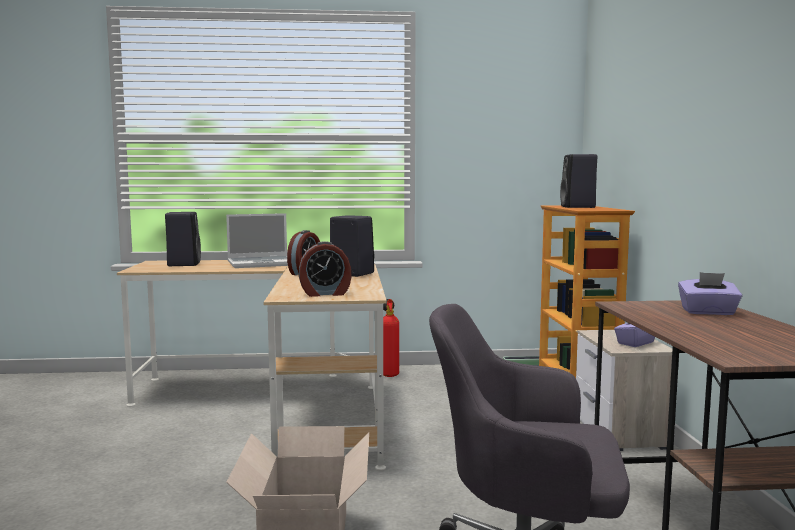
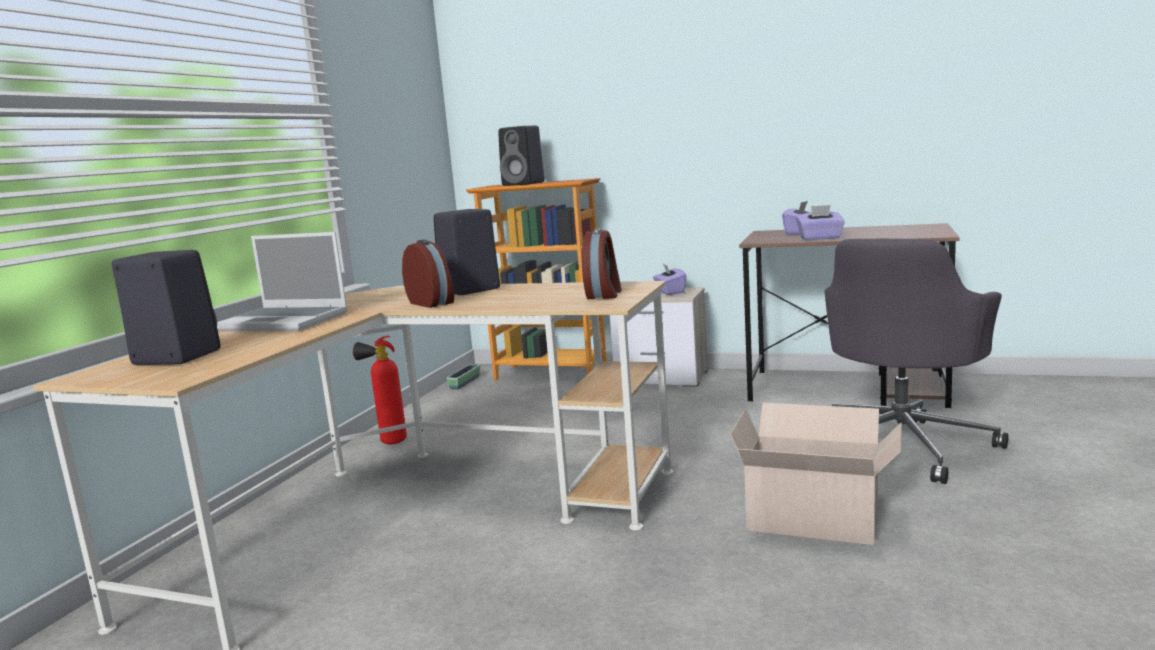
camera: 65 degrees left, 5 degrees up
(262, 263) = (284, 321): laptop -> laptop turned 105 degrees clockwise
(660, 319) = (820, 238): none -> purple tissue box

